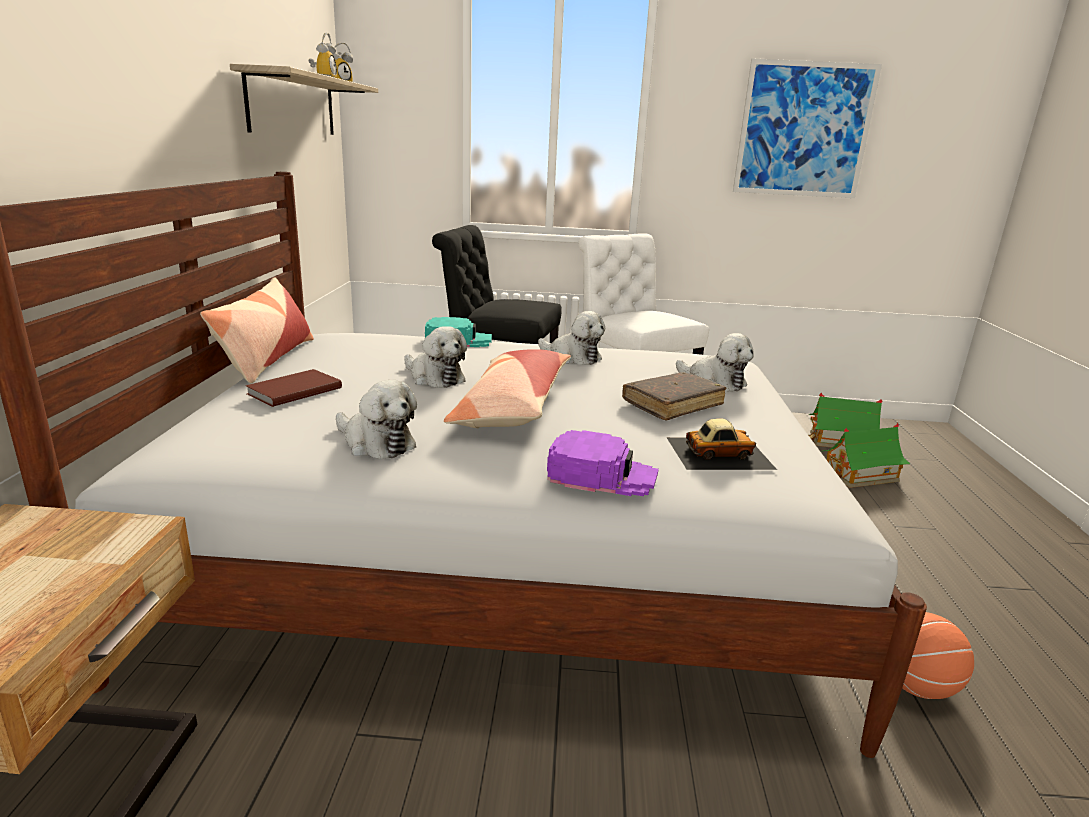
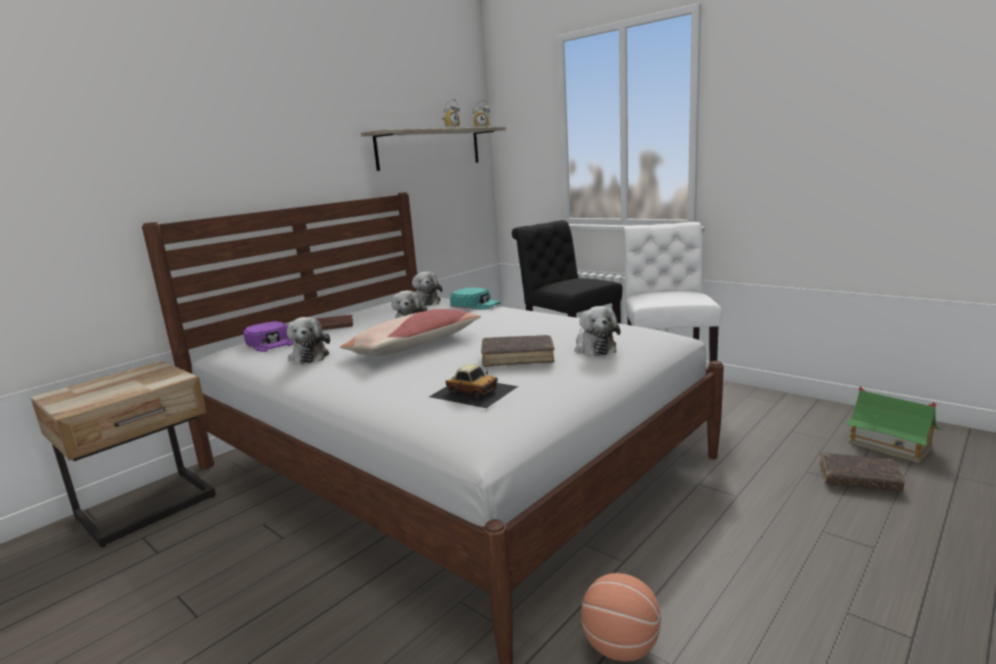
camera: 40 degrees right, 5 degrees down
(267, 359) = (357, 308): pillow -> none
(573, 357) = (524, 321): plush toy -> plush toy (425, 302)
(601, 474) = (375, 389): purple cap -> purple cap (270, 343)
(804, 130) = (855, 109): picture -> none
(860, 475) = (859, 479): toy house -> brown book

